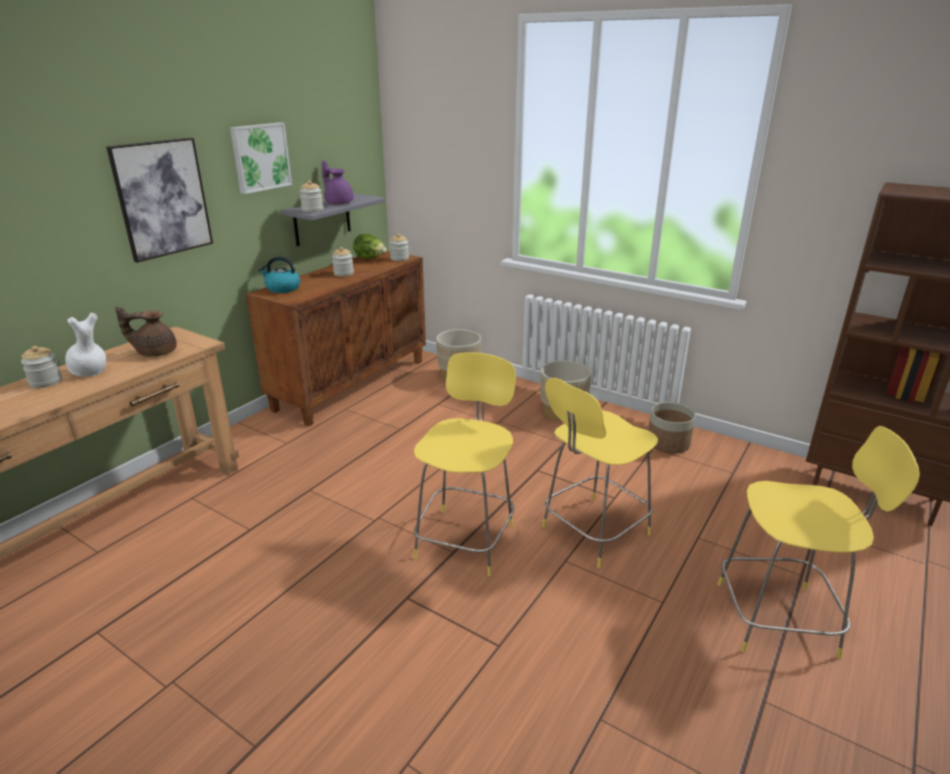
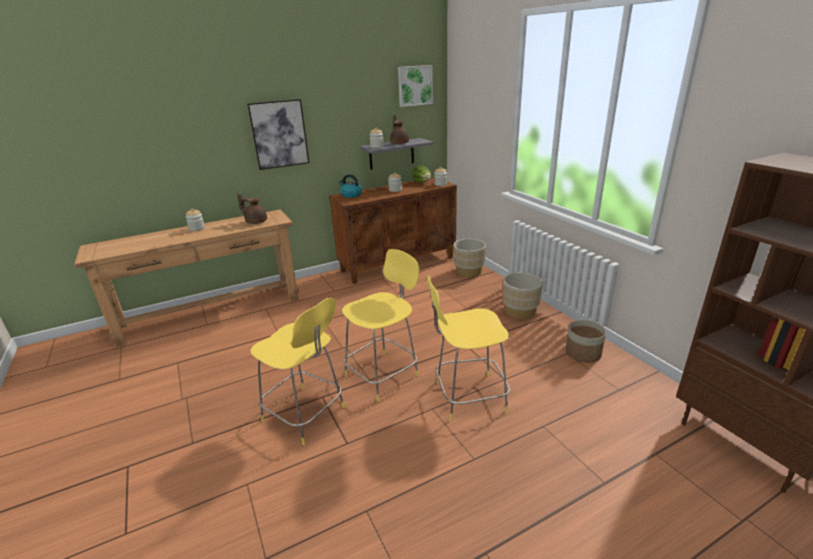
camera: 30 degrees right, 0 degrees up
(90, 373) = (218, 227): white vase -> none
(260, 157) = (347, 111): picture -> picture (414, 85)
(338, 202) = (399, 143): purple teapot -> brown teapot
(780, 619) = (554, 506): yellow stool -> yellow stool (306, 415)

